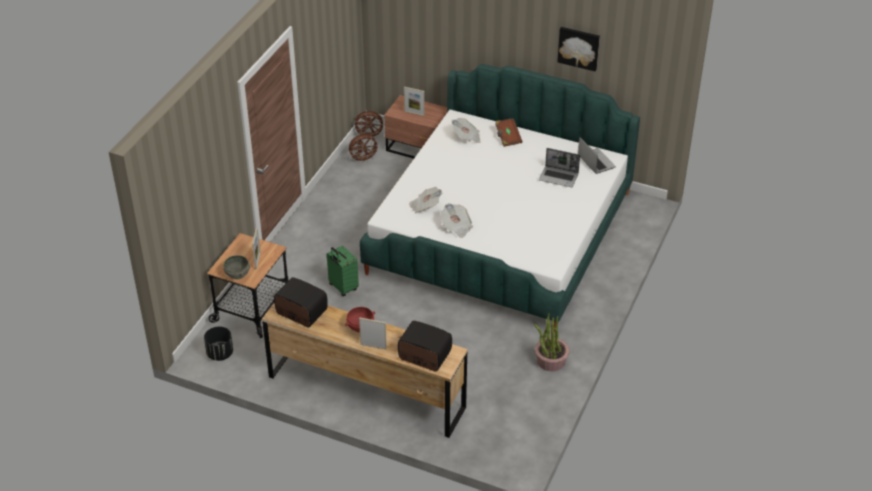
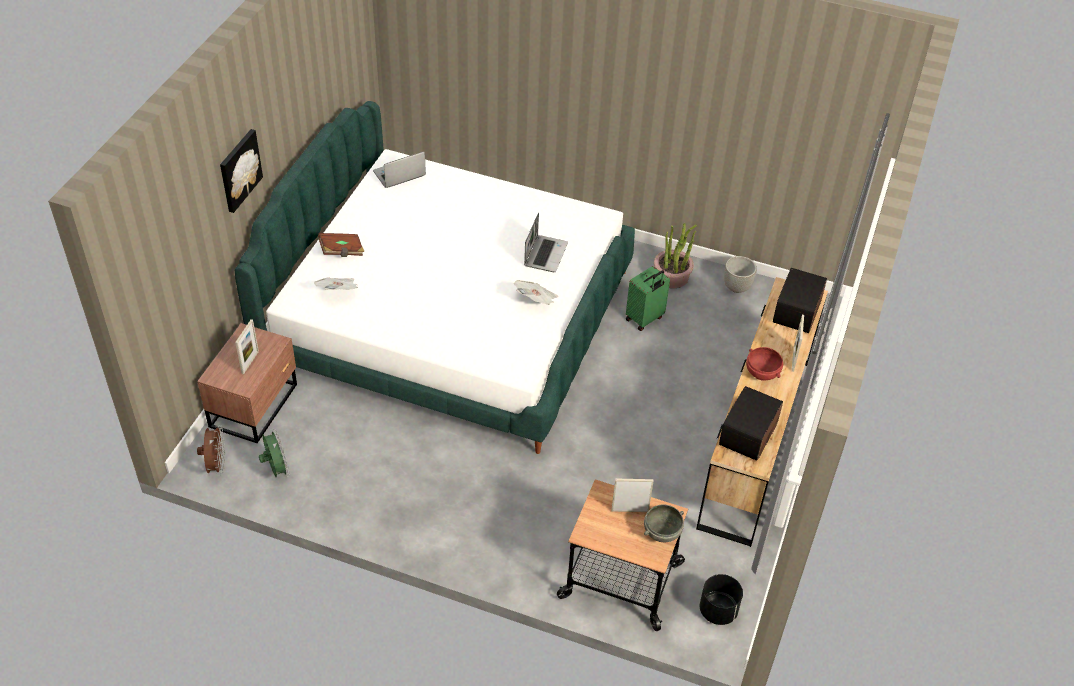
camera: 95 degrees left, 5 degrees up
(342, 287) = (568, 477): green suitcase -> green suitcase (645, 319)
(363, 159) = (276, 470): brown fan -> green fan
(425, 206) = (495, 332): newspaper -> none
(539, 402) = (737, 287): none -> planter
(559, 177) = (430, 206): laptop -> laptop (545, 254)
(579, 48) = (310, 86): picture -> picture (239, 170)

